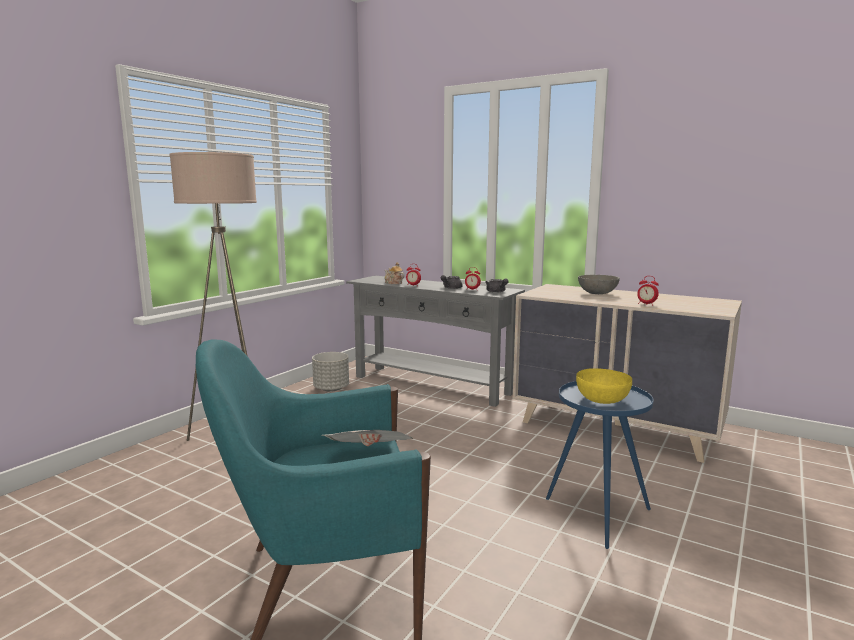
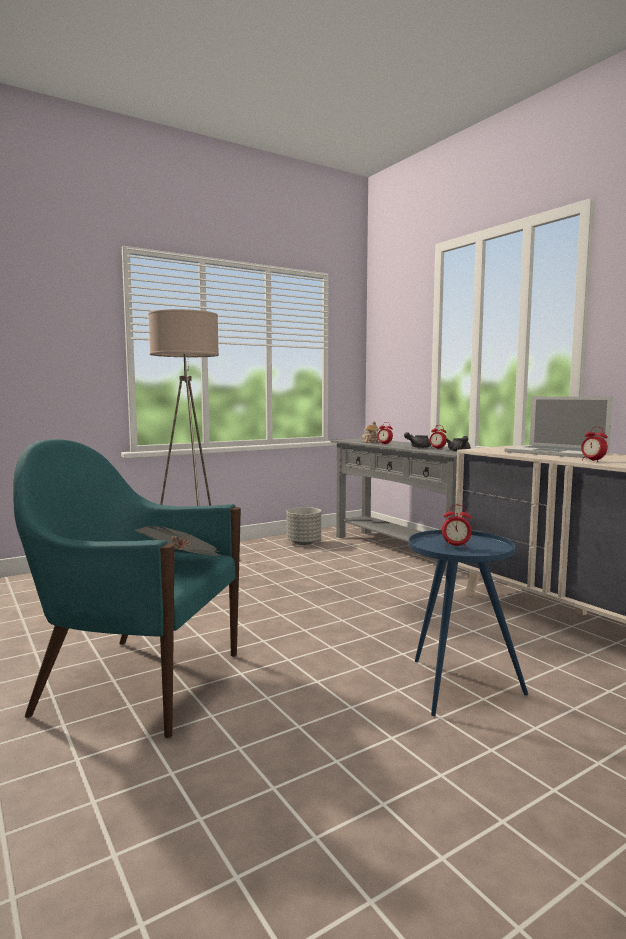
camera: 25 degrees right, 5 degrees down
(598, 293) = (556, 452): grey bowl -> laptop
(602, 399) = (456, 546): yellow bowl -> alarm clock

